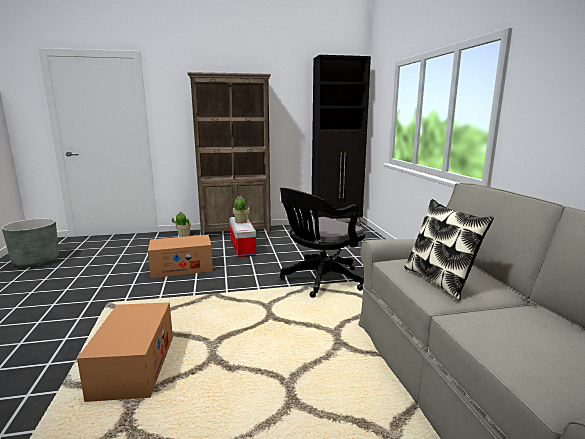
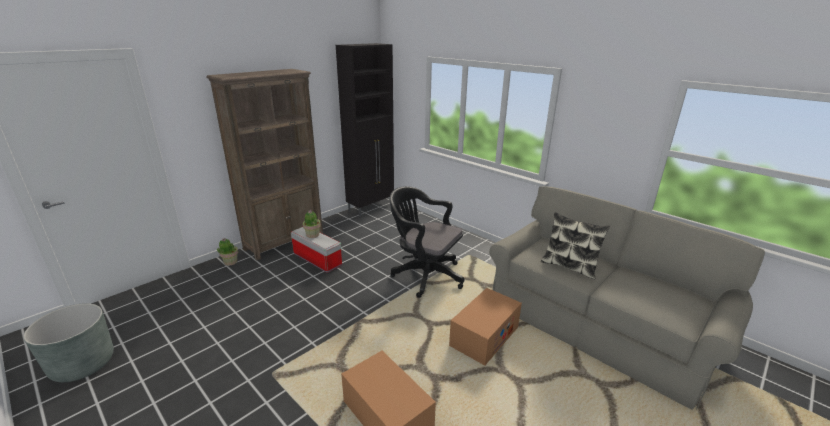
camera: 35 degrees left, 10 degrees up
(182, 268) = (289, 304): cardboard box -> cardboard box (484, 336)
(319, 281) = (424, 275): black office chair -> black office chair turned 105 degrees clockwise

